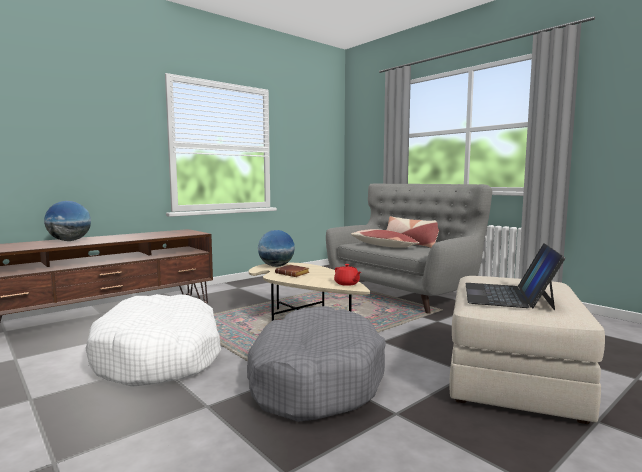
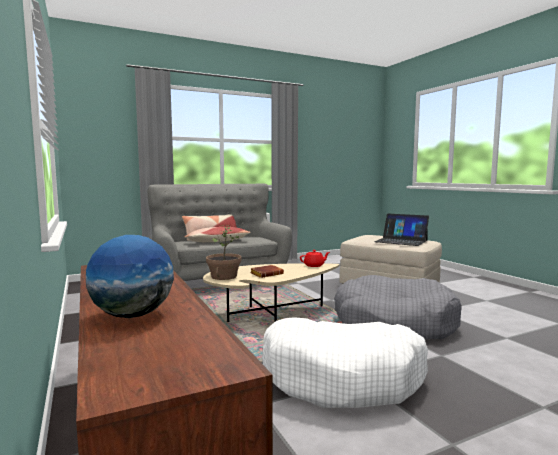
camera: 75 degrees left, 0 degrees up
(276, 266) = (223, 276): globe -> potted plant

